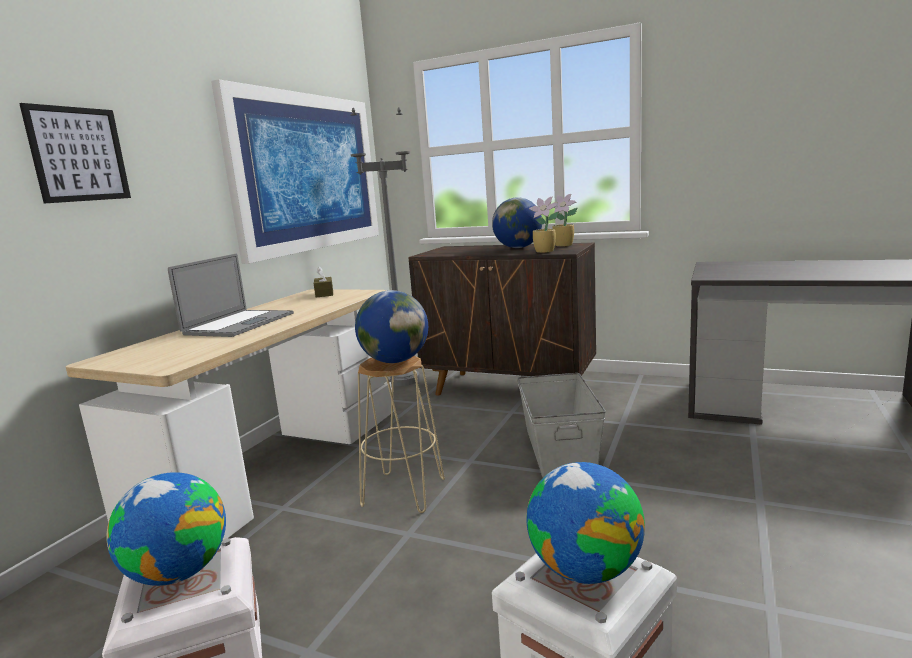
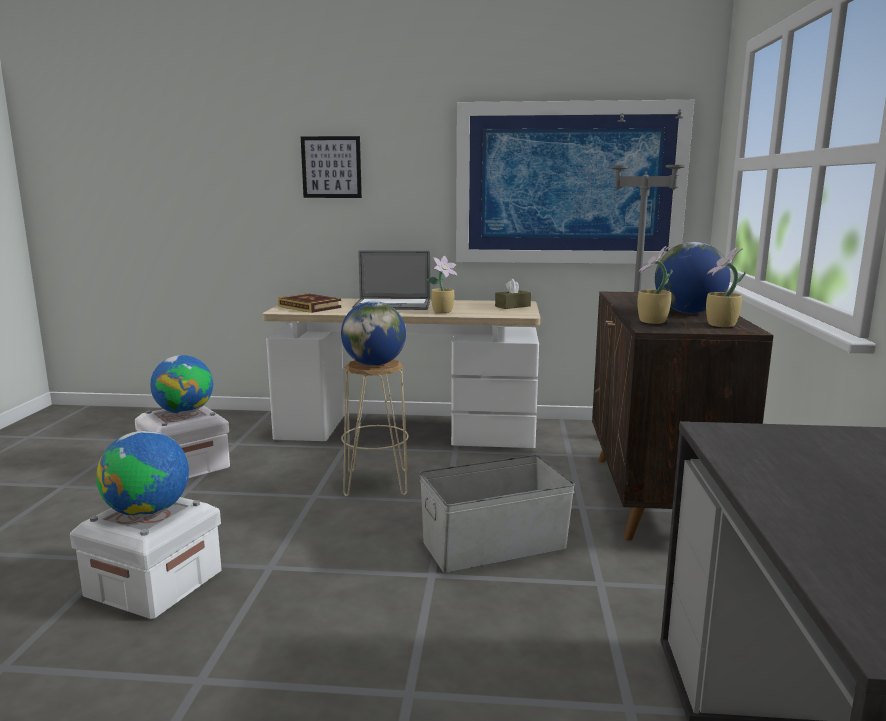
camera: 70 degrees right, 0 degrees up
(171, 354) = (309, 307): none -> book
(311, 309) = (443, 311): none -> potted plant

